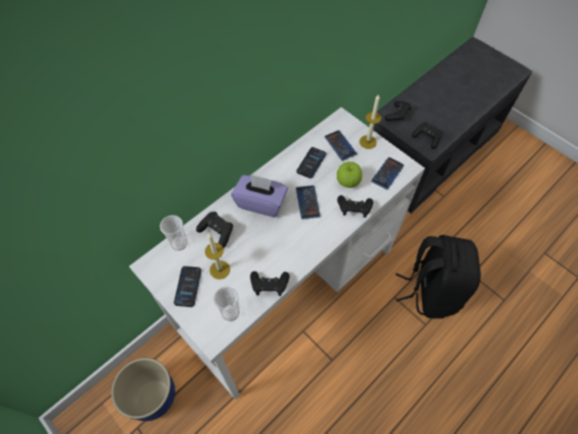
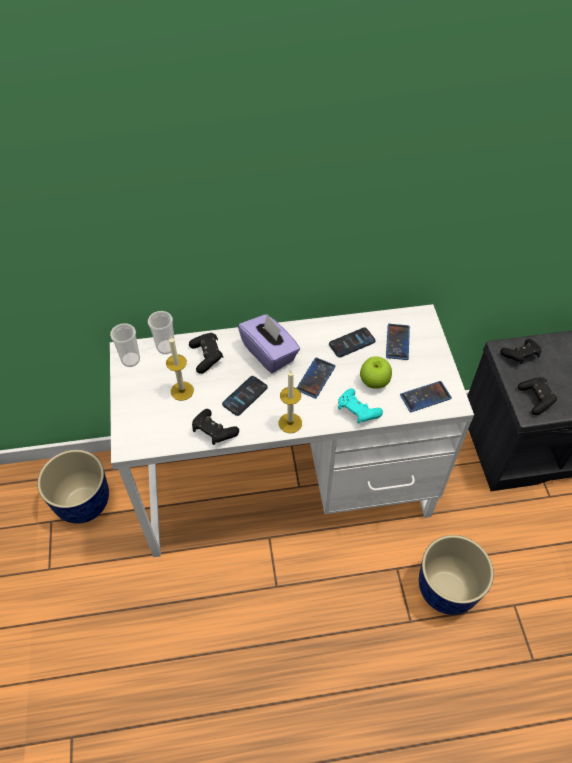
camera: 35 degrees right, 5 degrees down
(188, 286) = (143, 389): phone -> phone (245, 396)
(230, 313) = (160, 433): cup -> cup (130, 360)
(354, 209) = (357, 411): black game controller -> turquoise game controller
(368, 142) = (431, 354): candle -> candle (290, 423)
(430, 290) = (445, 588): black backpack -> planter

